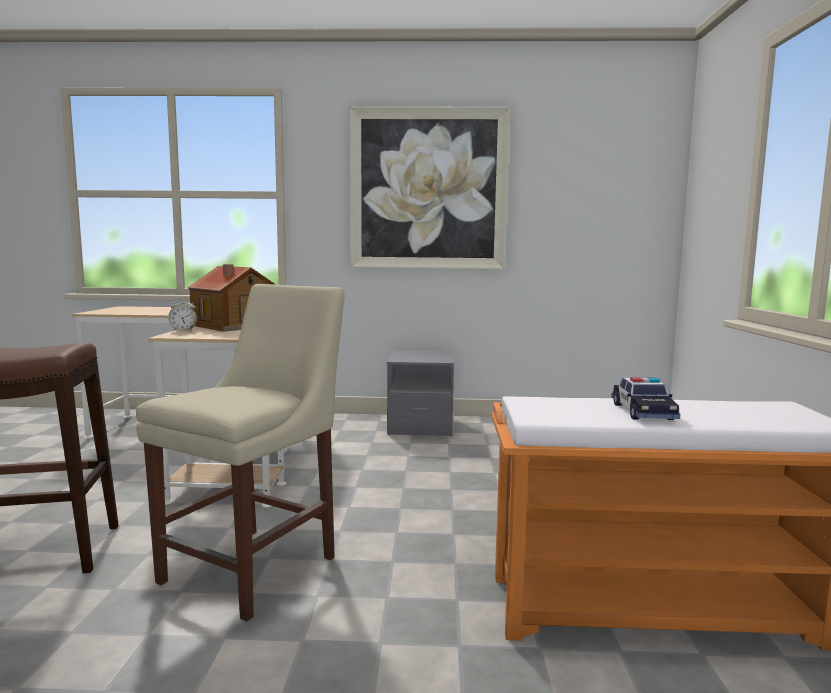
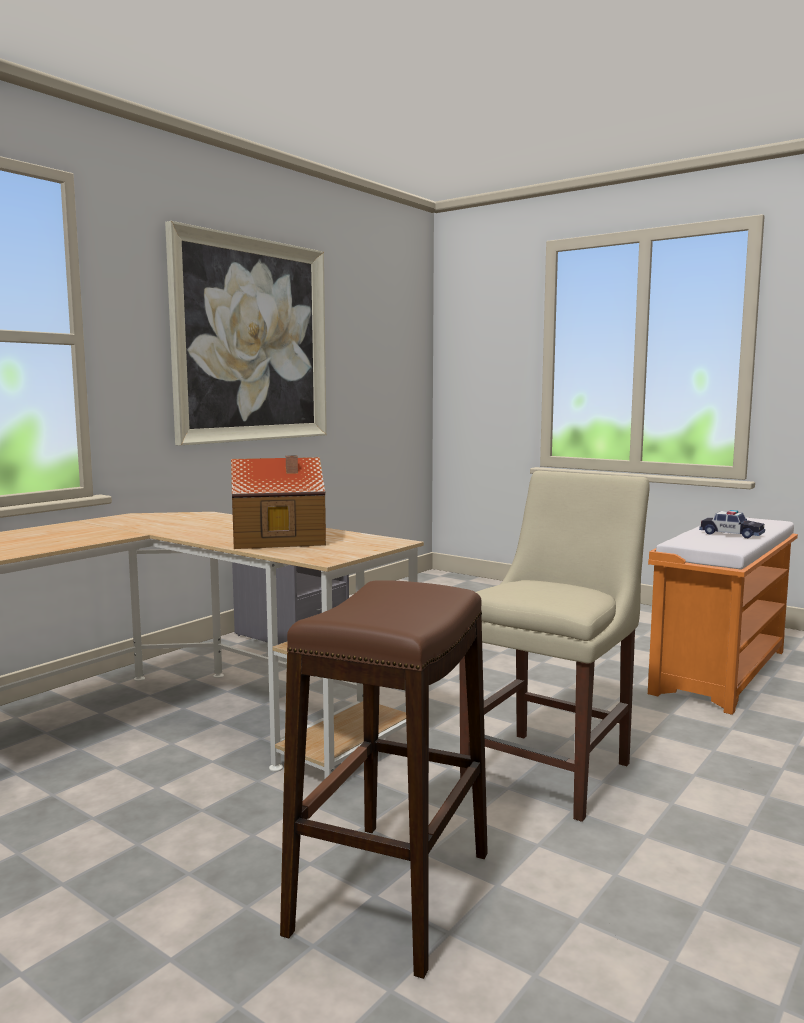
camera: 55 degrees left, 0 degrees up
(183, 331) = (289, 554): alarm clock -> none
(256, 566) = (552, 769): beige chair -> beige chair turned 60 degrees clockwise

